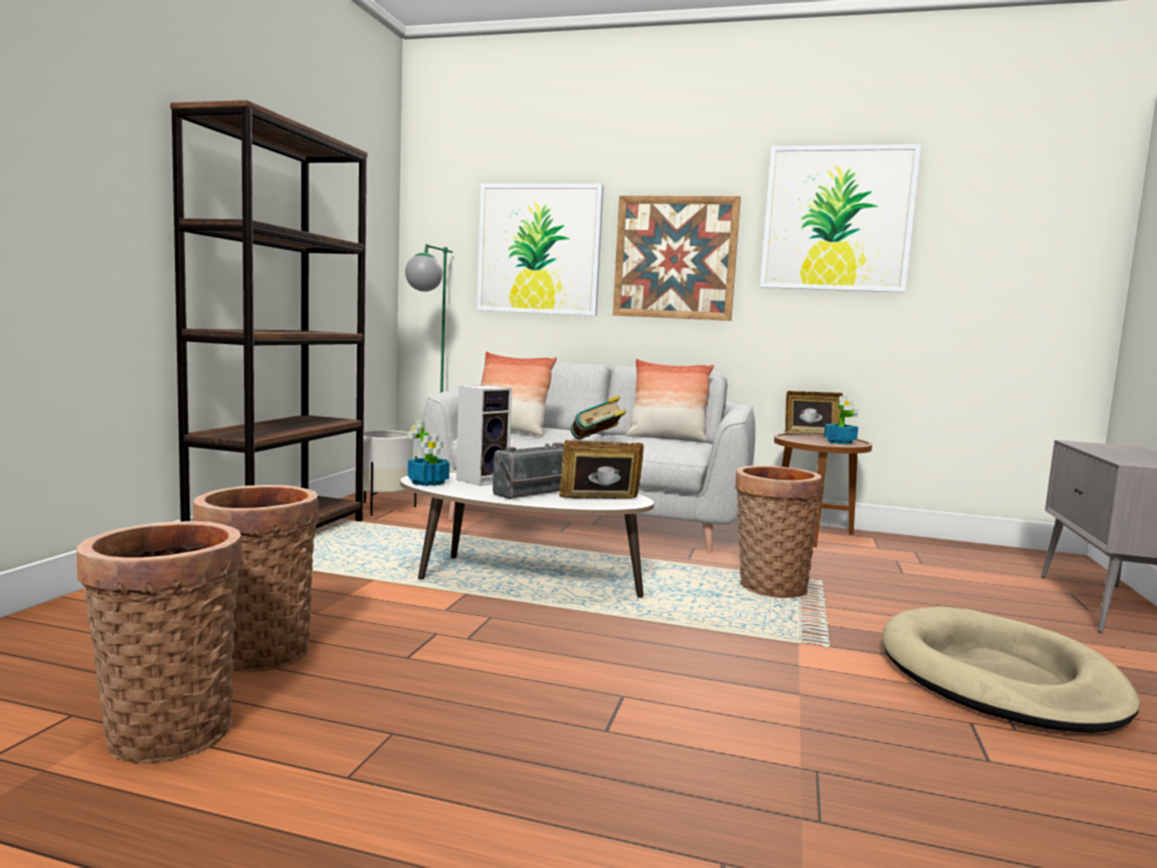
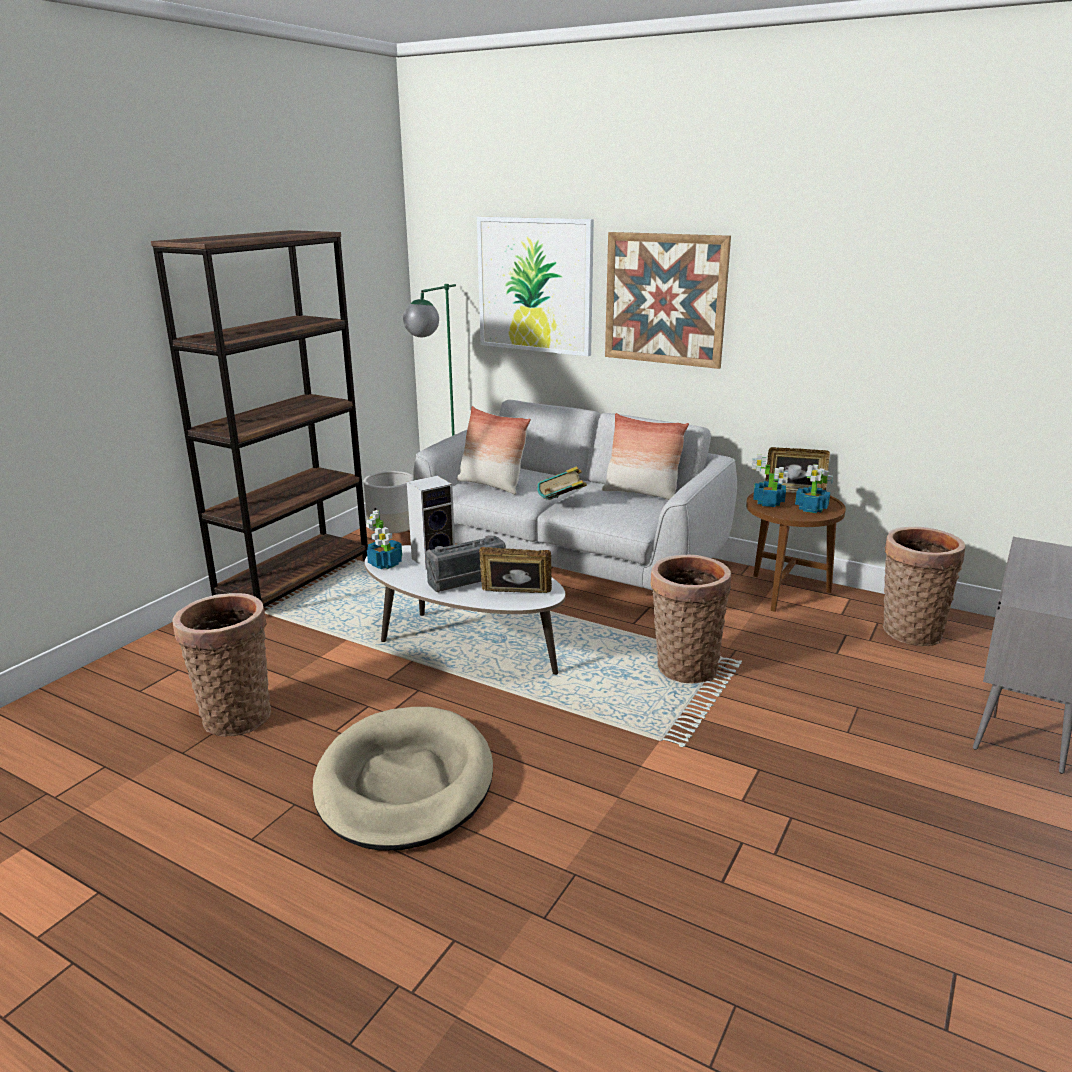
camera: 15 degrees right, 15 degrees up
(167, 729) = (157, 785): basket -> basket (908, 630)
(799, 438) = (769, 503): none -> potted plant
(837, 219) = (832, 263): picture -> none
(998, 677) = (812, 796): beige dog bed -> beige dog bed (404, 783)

